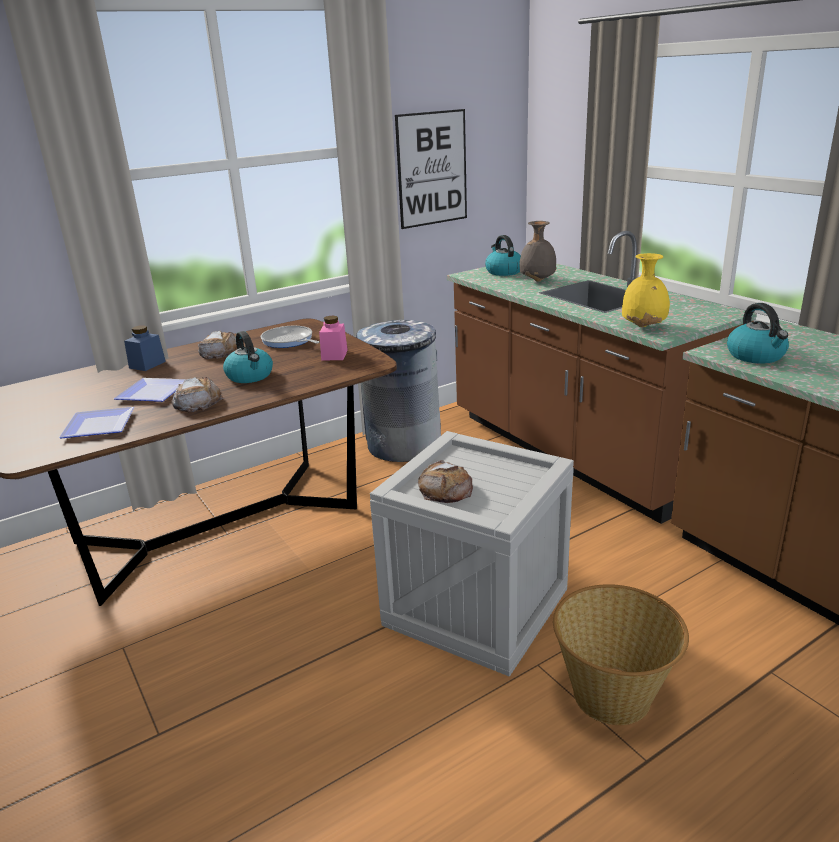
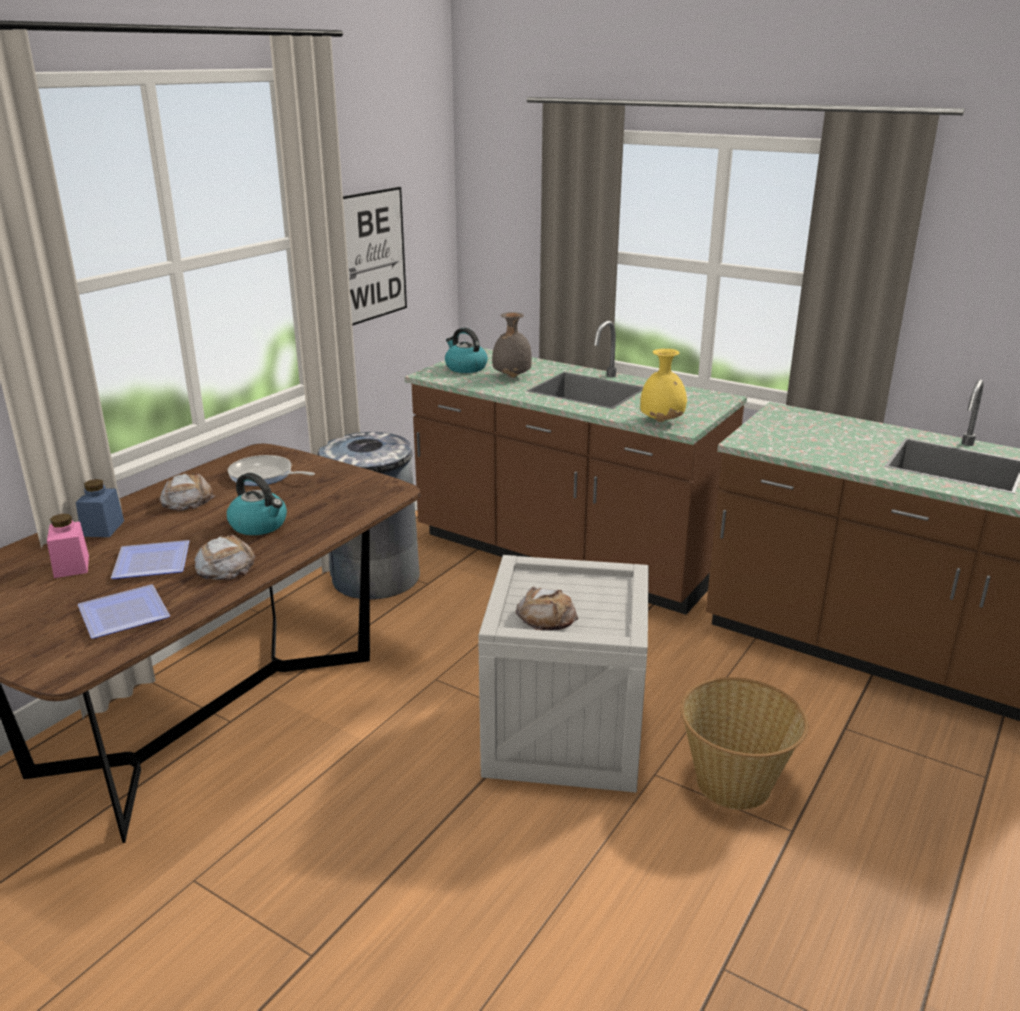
camera: 25 degrees left, 0 degrees up
(334, 355) = (338, 486): pink jar -> pink jar (71, 566)
(756, 356) = (781, 441): kettle -> none

